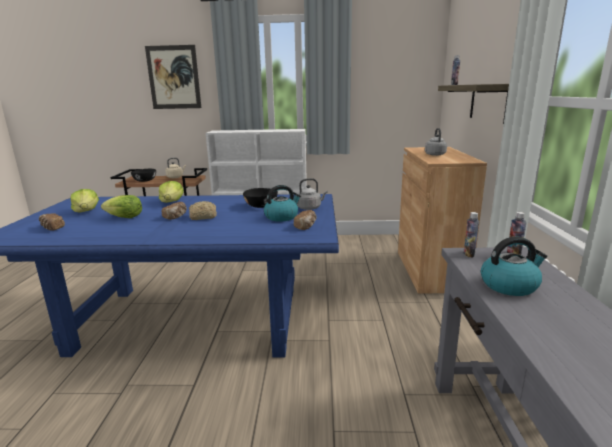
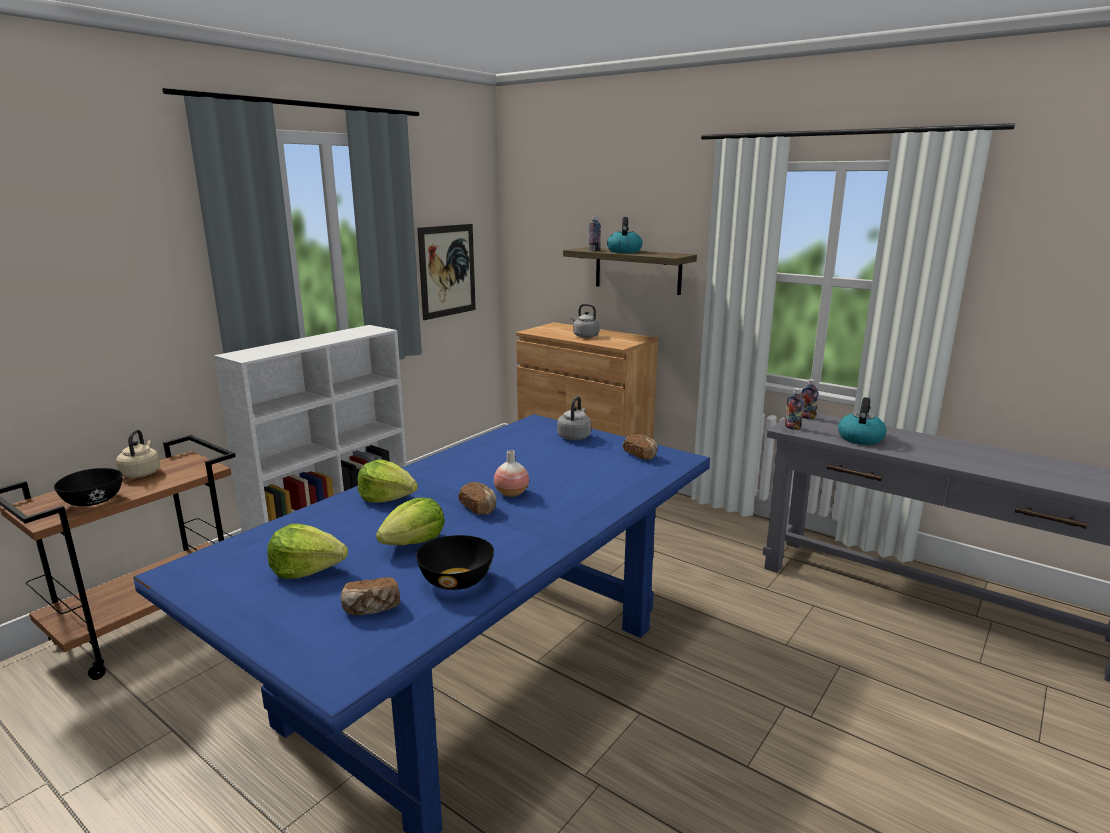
camera: 55 degrees left, 0 degrees up
(173, 77) = (90, 252): picture -> picture (447, 271)
(202, 217) = (511, 493): bread -> vase
(261, 206) = (522, 454): black bowl -> black bowl (457, 580)
(282, 217) = (587, 456): kettle -> kettle (624, 251)

